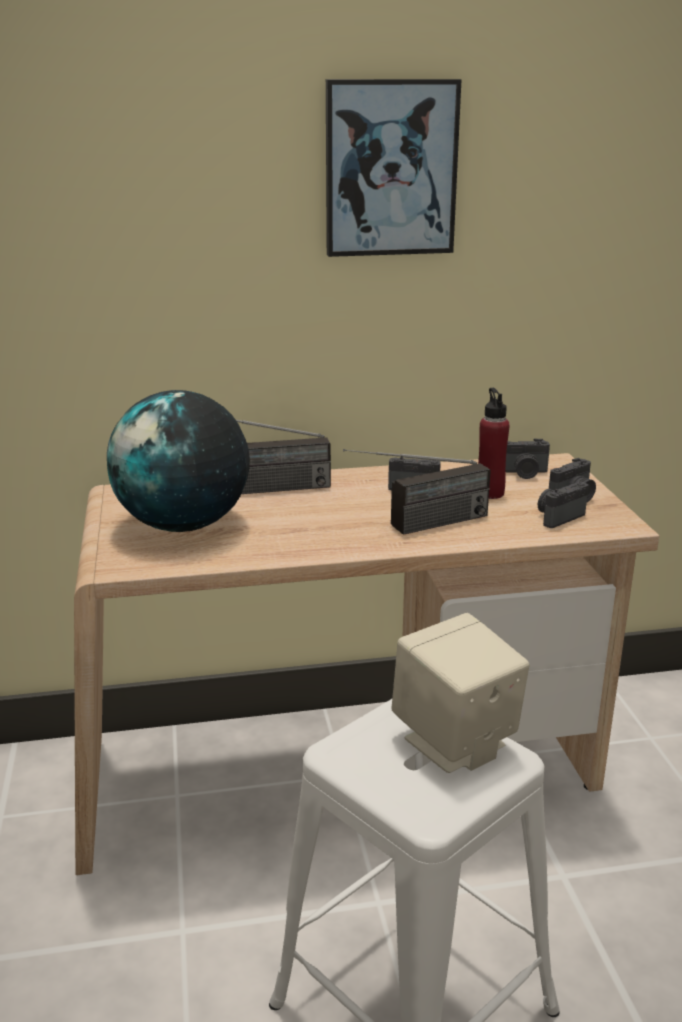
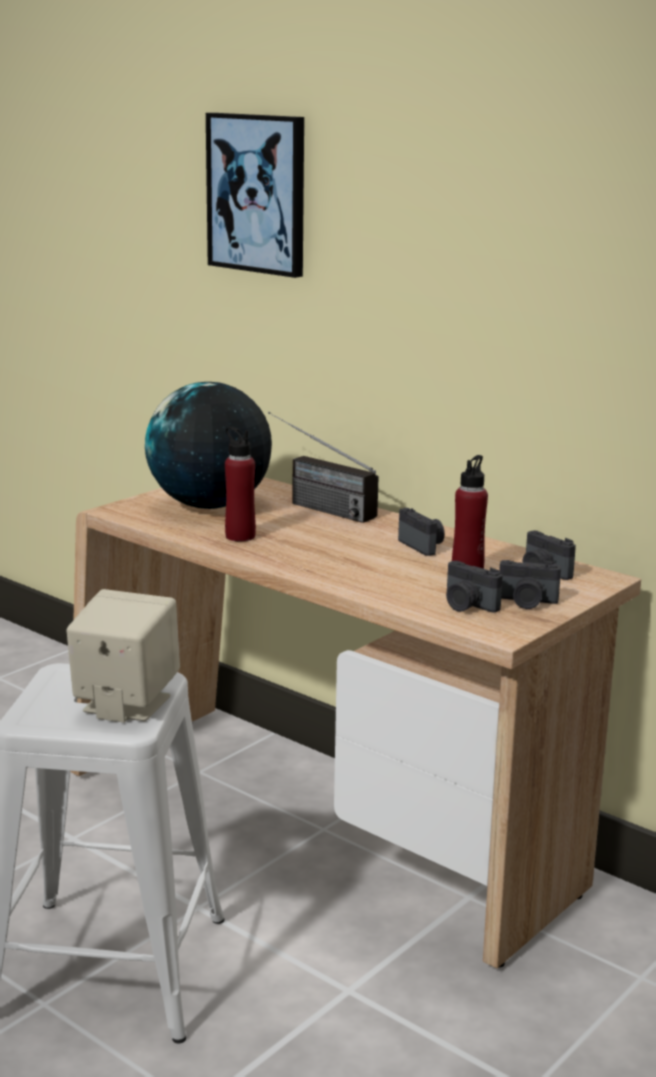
camera: 50 degrees right, 5 degrees down
(284, 539) = (240, 536): none -> red bottle
(390, 168) = (475, 214): picture -> picture (258, 193)
(417, 526) = (344, 566): radio -> none
(557, 517) = (467, 606): camera -> camera turned 150 degrees counterclockwise

